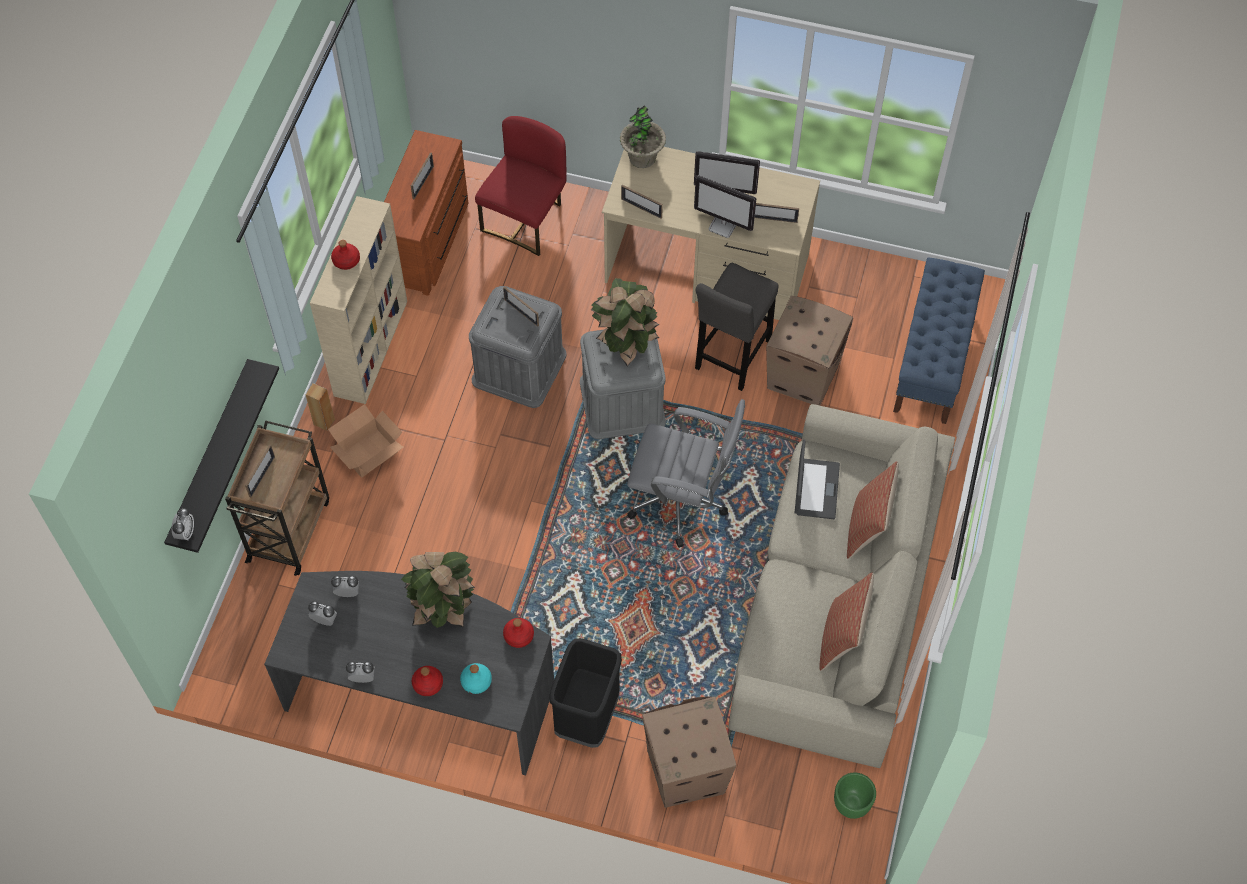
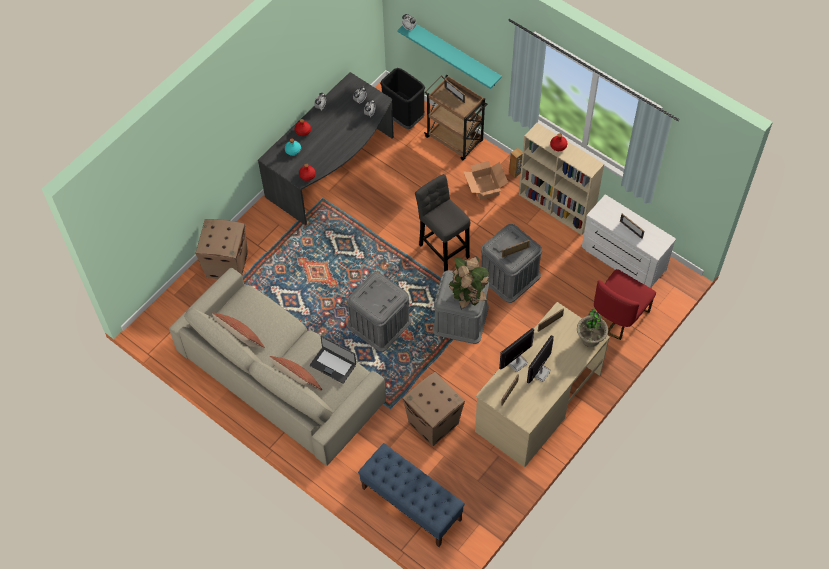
camera: 115 degrees right, 0 degrees up
(210, 457) = (454, 54): black shelf -> turquoise shelf
(429, 241) = (622, 259): brown dresser -> white dresser
(443, 611) = (338, 149): potted plant -> none
(526, 219) = (618, 316): red chair -> red chair turned 75 degrees clockwise
(586, 716) = (280, 233): black trash can -> black trash can (404, 118)
(682, 503) = (379, 323): grey office chair -> grey storage box
(731, 358) = (464, 388): grey stool -> grey stool (443, 248)
(852, 804) = (167, 332): green planter -> none

